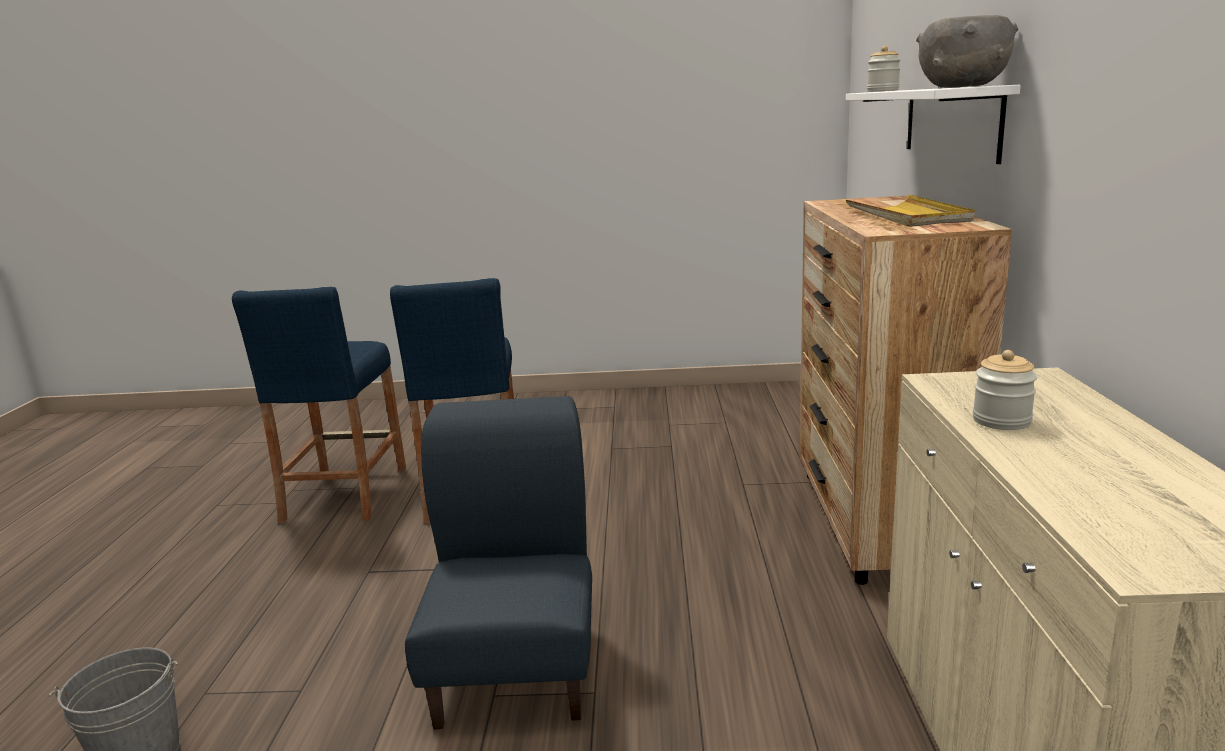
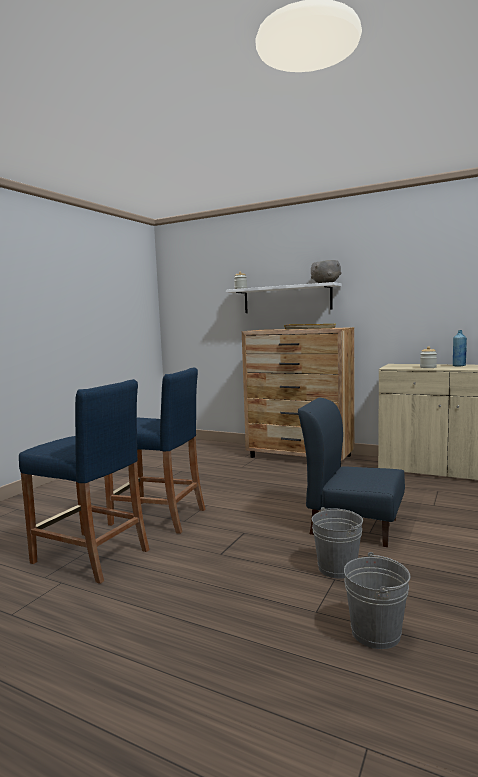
camera: 65 degrees left, 10 degrees down
(337, 685) = (337, 568): none -> grey bucket
(1117, 457) = (459, 366): none -> blue bottle

